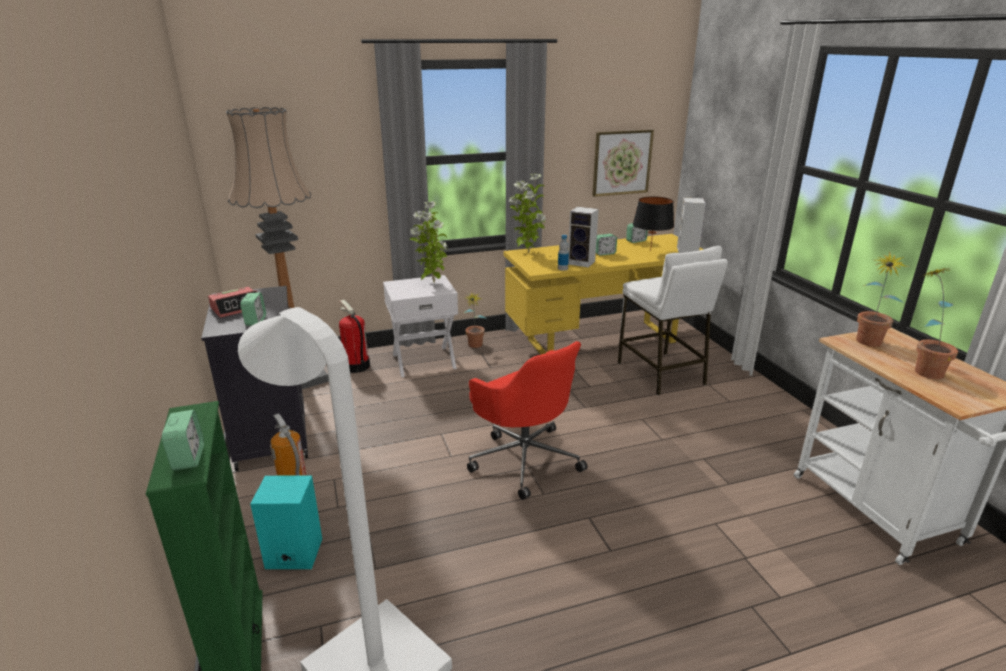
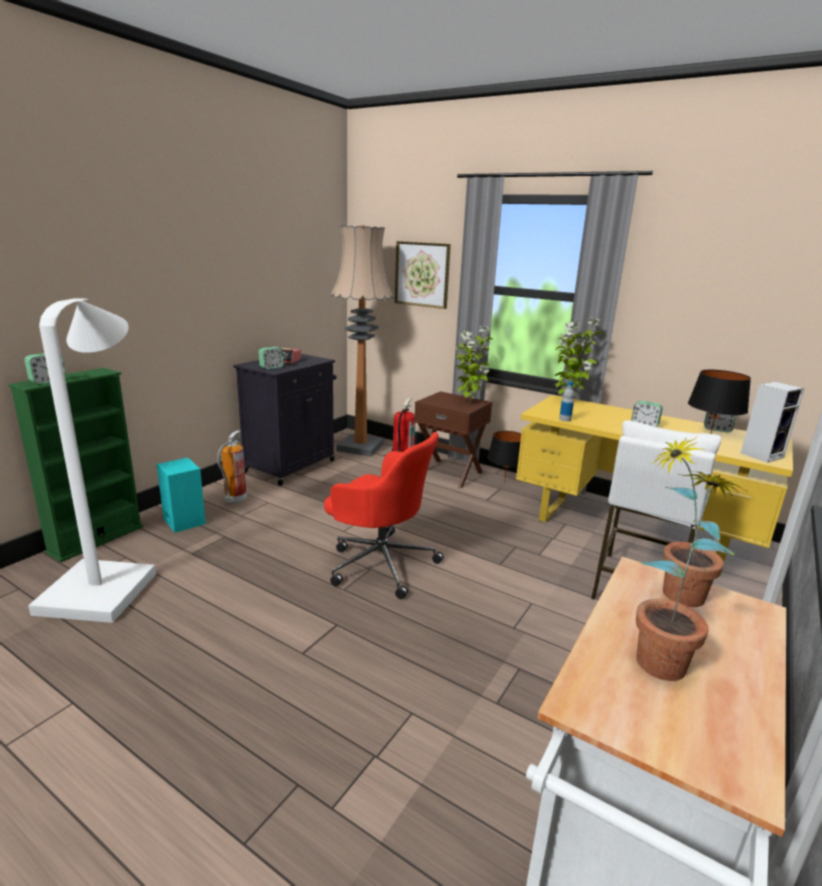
camera: 50 degrees right, 5 degrees down
(423, 360) = (449, 473): white nightstand -> brown nightstand
(474, 346) = (504, 482): potted plant -> black table lamp
(524, 458) = (380, 562): red office chair -> red office chair turned 75 degrees counterclockwise
(582, 262) = (598, 422): speaker -> none
(621, 162) = (737, 330): picture -> picture (422, 274)

